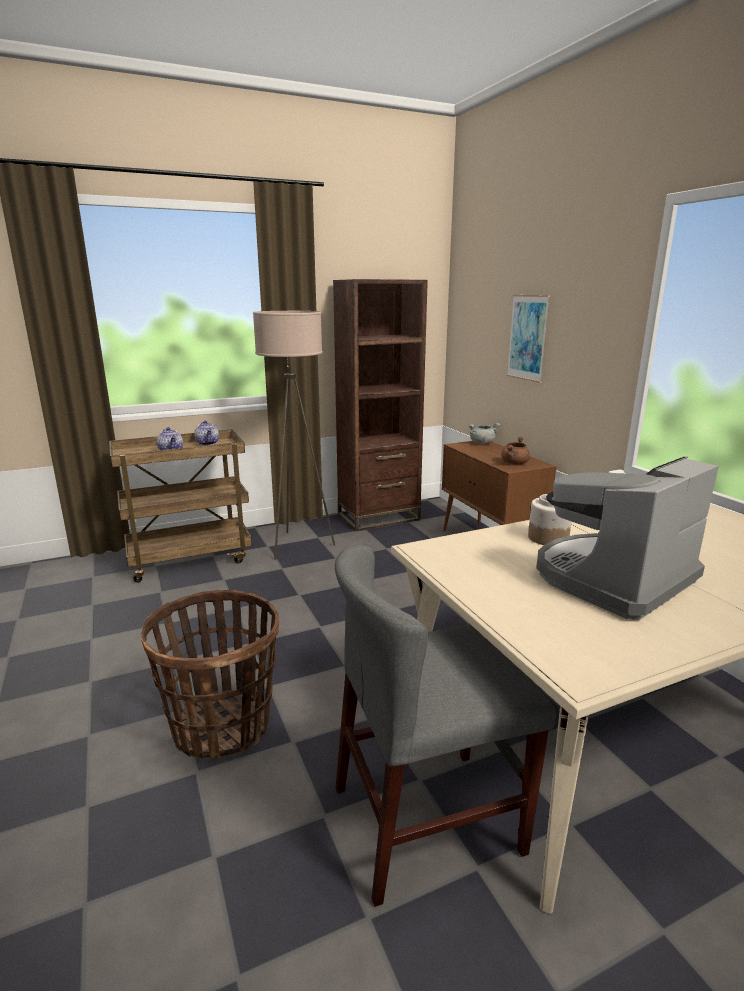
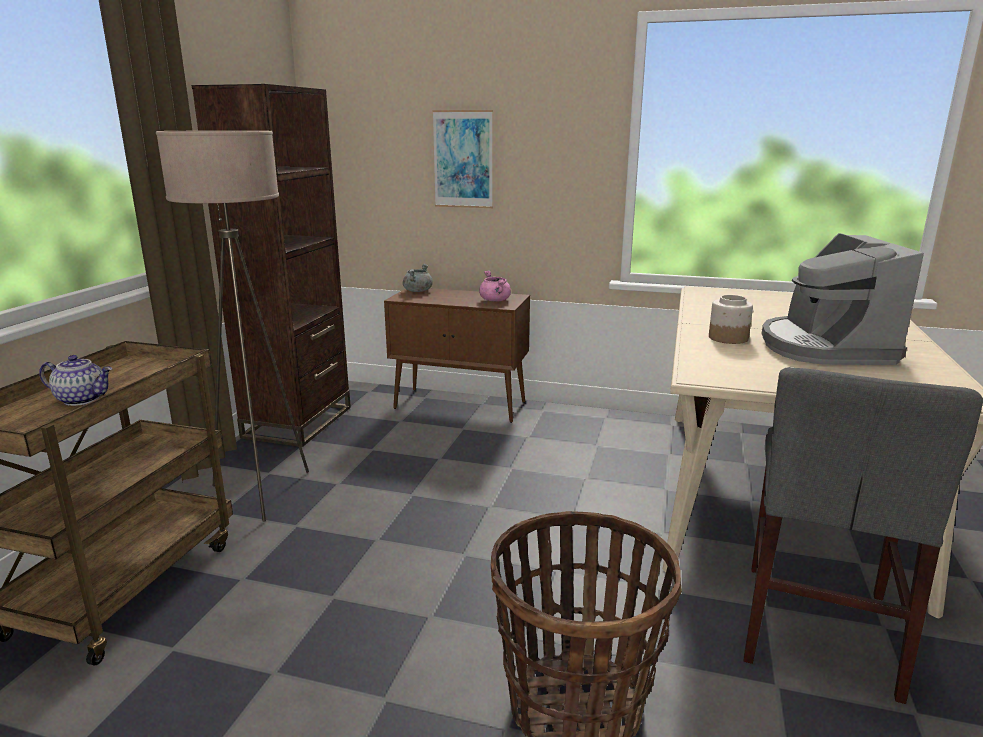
camera: 50 degrees left, 0 degrees up
(208, 443) = (115, 372): teapot -> none
(515, 463) = (495, 300): brown cooking pot -> pink cooking pot

